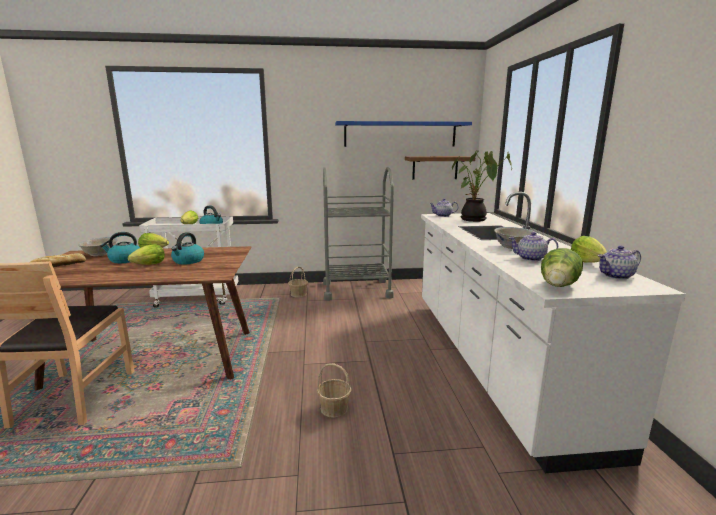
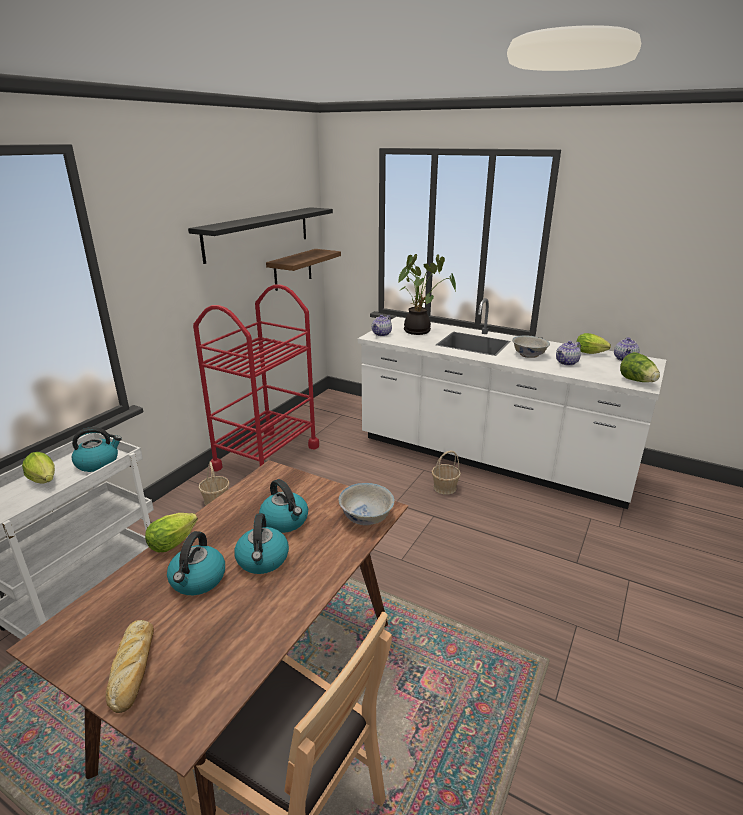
camera: 55 degrees left, 10 degrees up
(100, 254) = (108, 606): white bowl -> white bowl (366, 516)
(147, 265) = (263, 560): lettuce -> kettle
(334, 408) = (496, 569): basket -> basket (444, 487)
(356, 290) = (266, 457): grey cart -> red cart
(400, 134) = (258, 233): blue shelf -> black shelf

